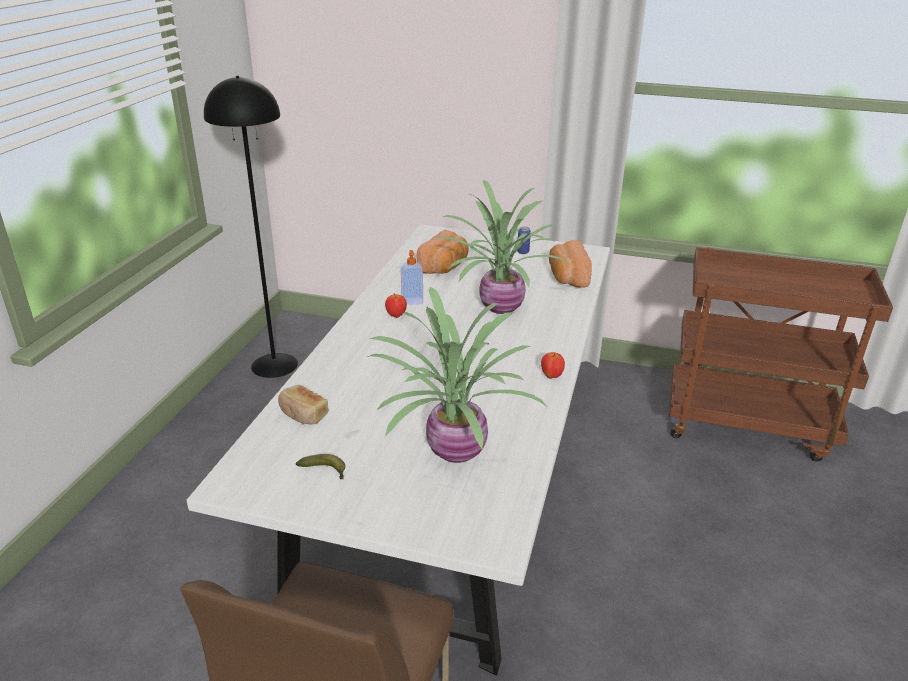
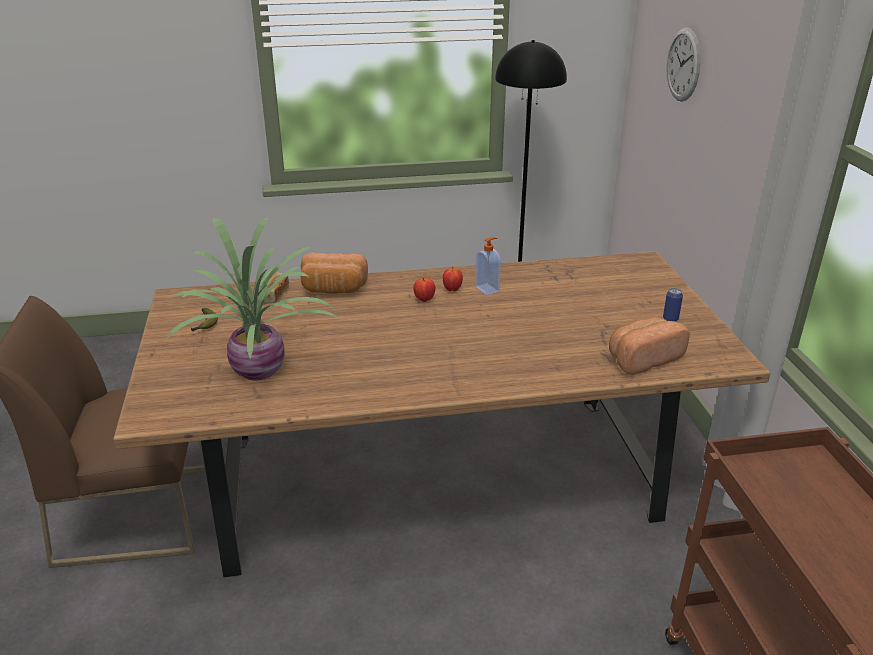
camera: 65 degrees right, 0 degrees up
(365, 68) = (683, 65): none -> wall clock
(445, 267) = (576, 286): bread -> bread (333, 289)
(452, 485) = (436, 478): white dining table -> brown dining table
(499, 306) = (526, 334): potted plant -> none
(551, 376) = (413, 392): apple -> apple (424, 300)

